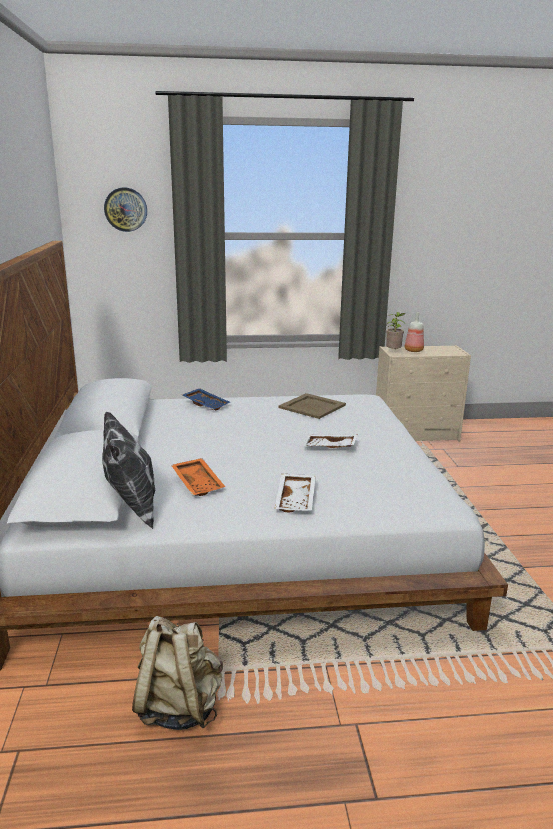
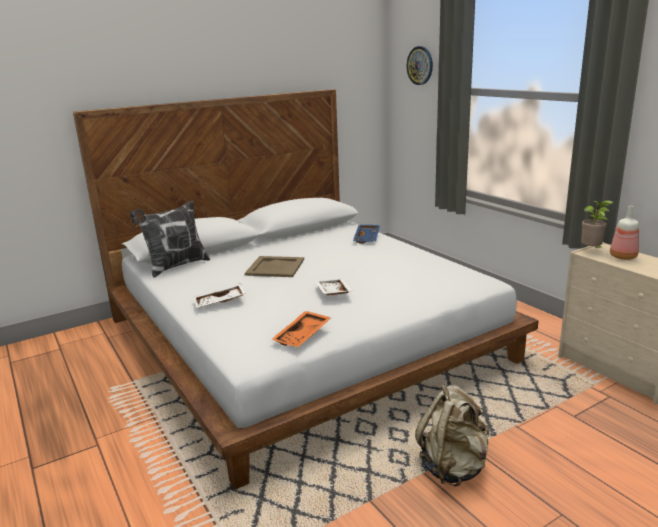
camera: 65 degrees right, 0 degrees up
(179, 707) = (99, 378): beige backpack -> beige backpack (453, 467)
(199, 483) = (223, 271): orange tray -> orange tray (303, 336)
(312, 406) = (419, 267): beige tray -> beige tray (276, 267)

